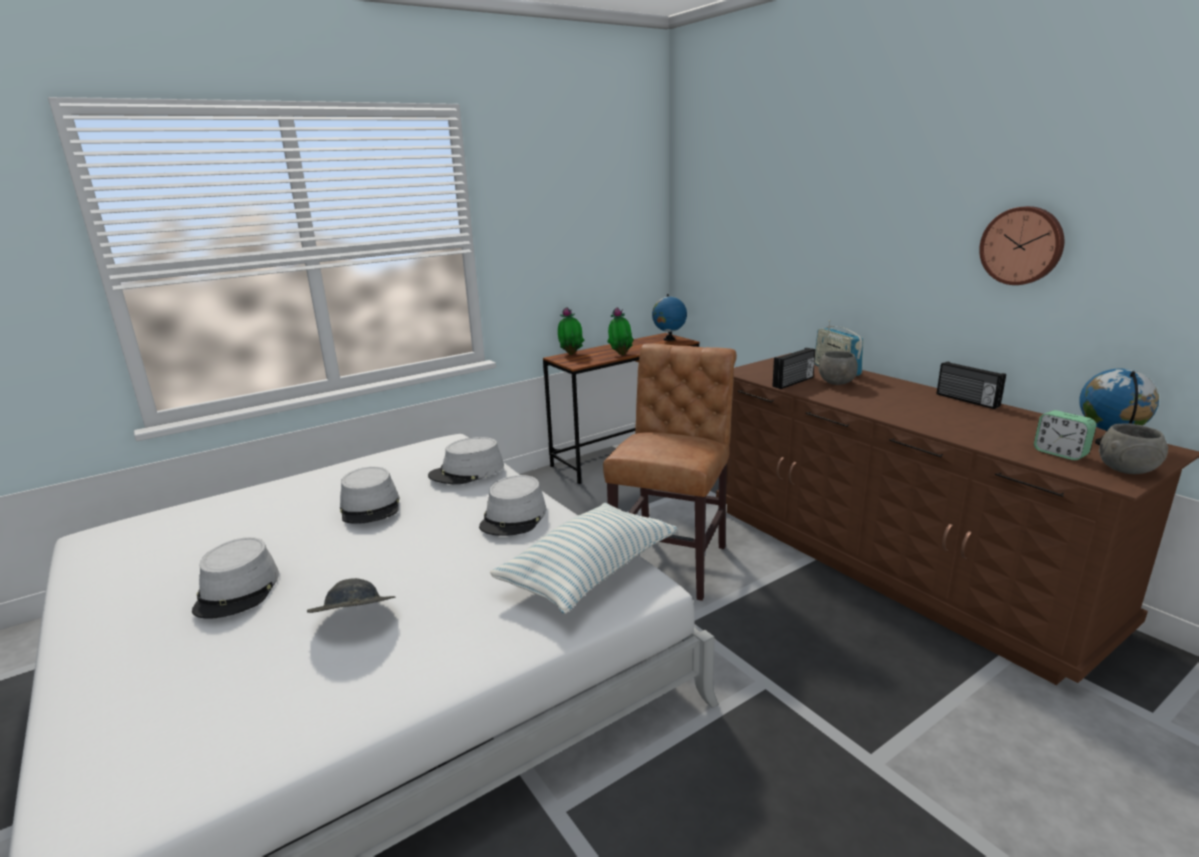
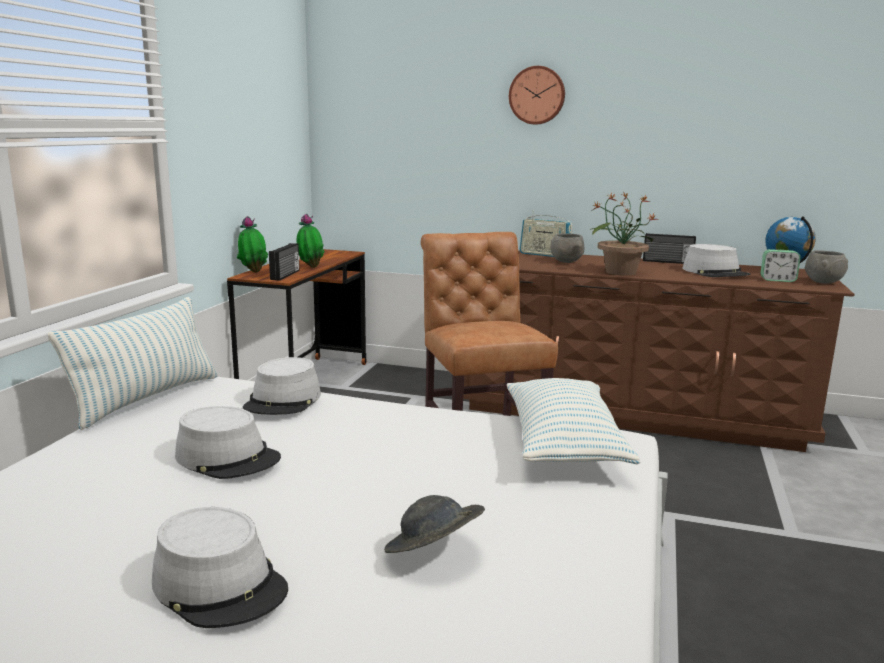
camera: 40 degrees left, 5 degrees down
(403, 448) = (146, 399): none -> pillow
(514, 517) = (410, 425): grey hat -> grey hat (715, 272)
(669, 339) = (331, 252): globe -> none
(794, 382) = (535, 265): radio -> radio (286, 275)
(866, 406) = (619, 272): none -> potted plant
(1022, 245) = (693, 136): wall clock -> wall clock (537, 95)

